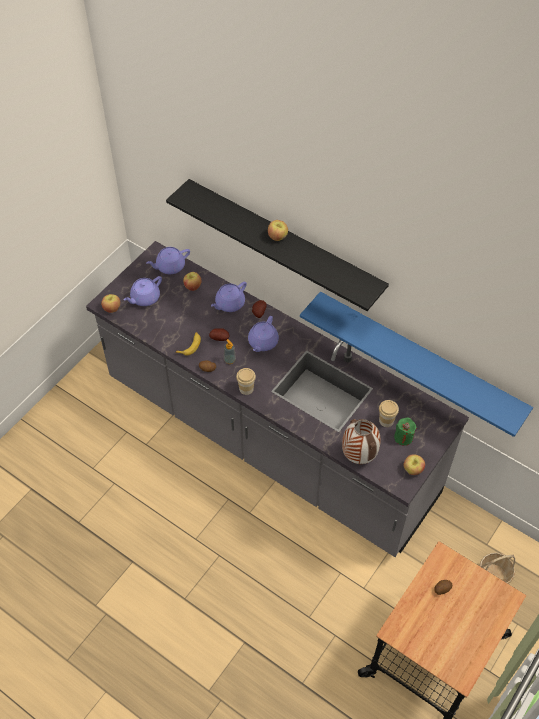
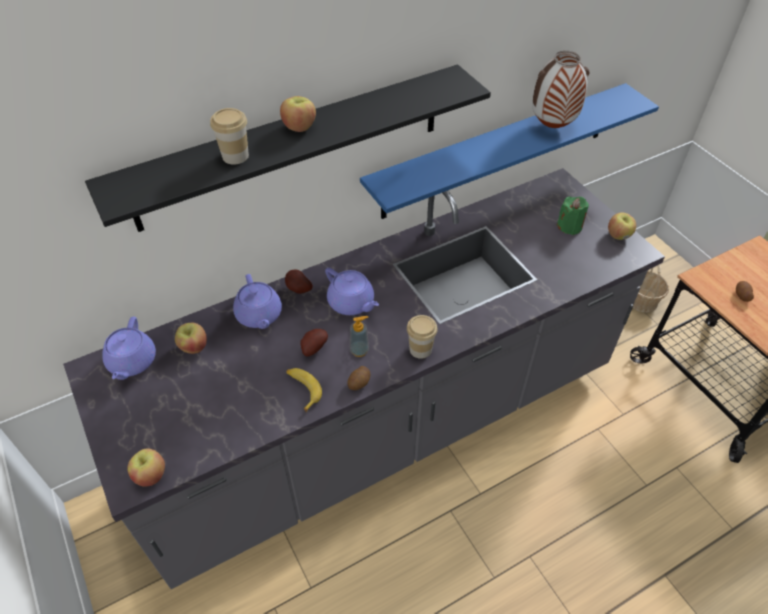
camera: 65 degrees left, 5 degrees down
(144, 298) = (166, 418): purple teapot -> none
(358, 456) = (581, 275): vase -> vase (551, 127)
(386, 421) = (539, 232): cup -> cup (235, 156)

